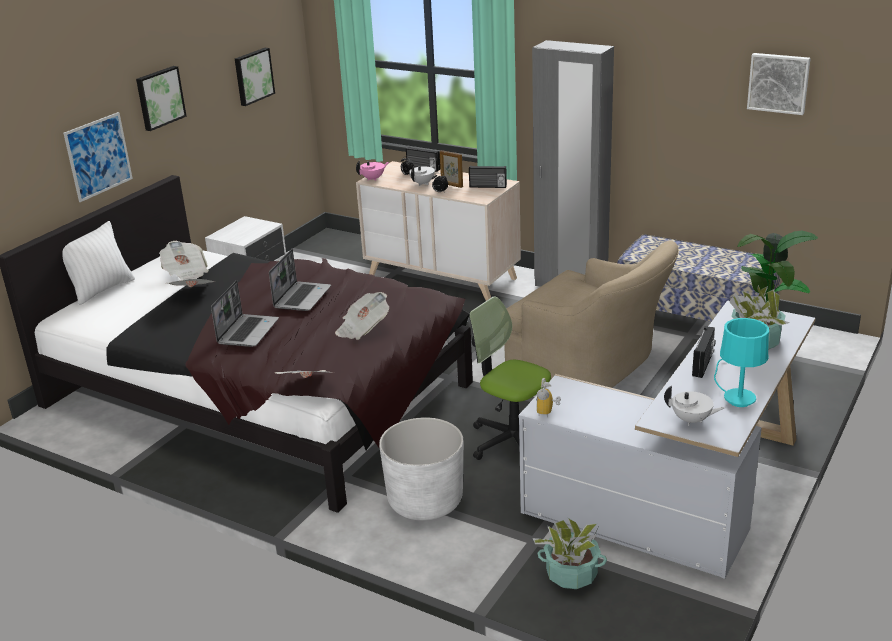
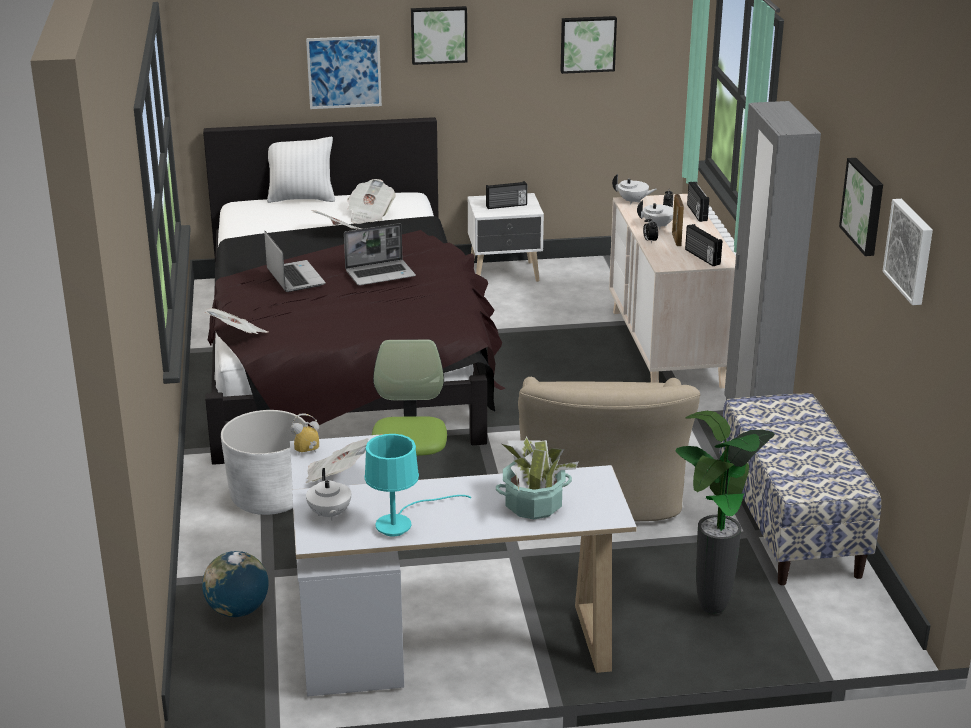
camera: 50 degrees right, 0 degrees up
(248, 331) = (294, 277): laptop -> laptop turned 90 degrees counterclockwise
(363, 329) = (359, 321): newspaper -> newspaper (337, 476)
(373, 178) = (633, 201): pink teapot -> white teapot
(571, 574) = (238, 610): potted plant -> globe
(691, 77) = (865, 206): none -> picture
(703, 364) = (448, 490): radio -> radio (506, 206)

